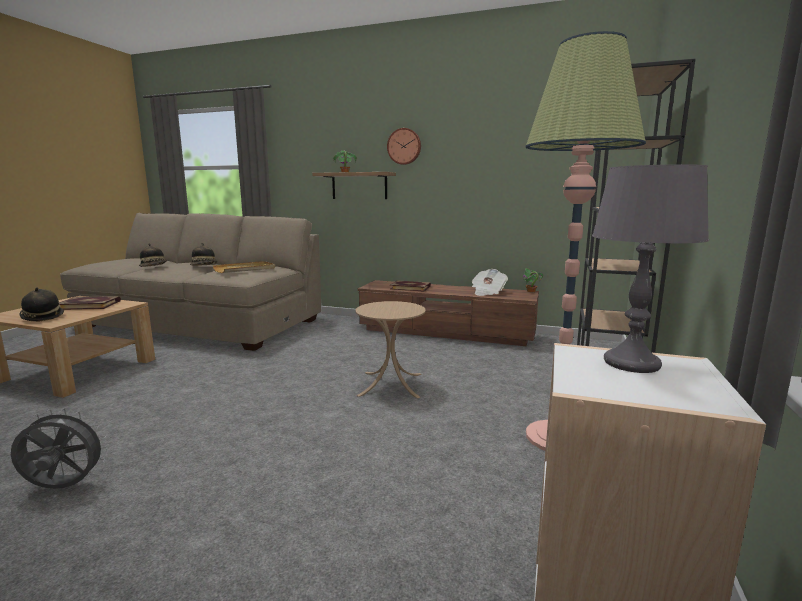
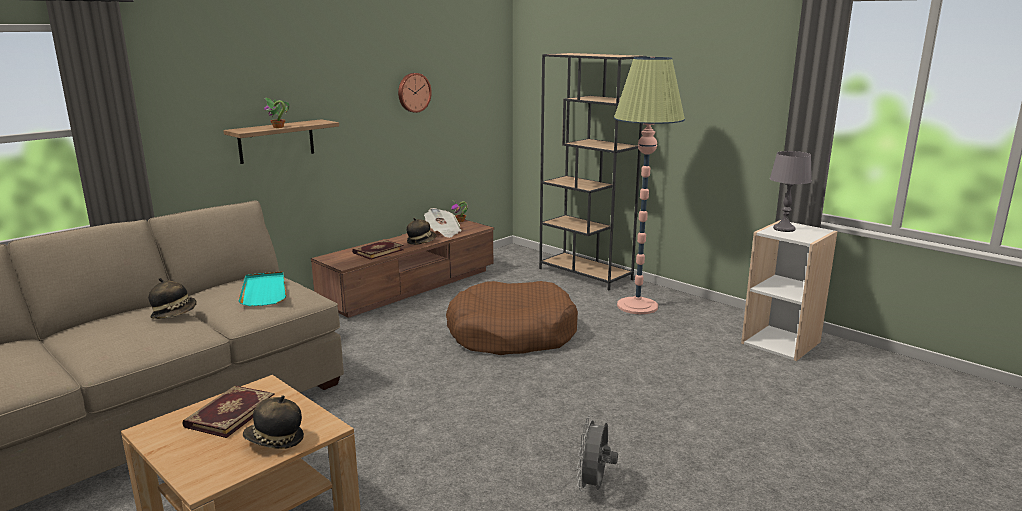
camera: 65 degrees left, 5 degrees up
(154, 267) = (101, 347): hat -> hat (421, 241)
(245, 269) = (264, 291): beige tray -> turquoise tray
(391, 384) = (511, 334): beige side table -> brown dog bed
(404, 146) = (328, 87): wall clock -> wall clock (413, 92)

